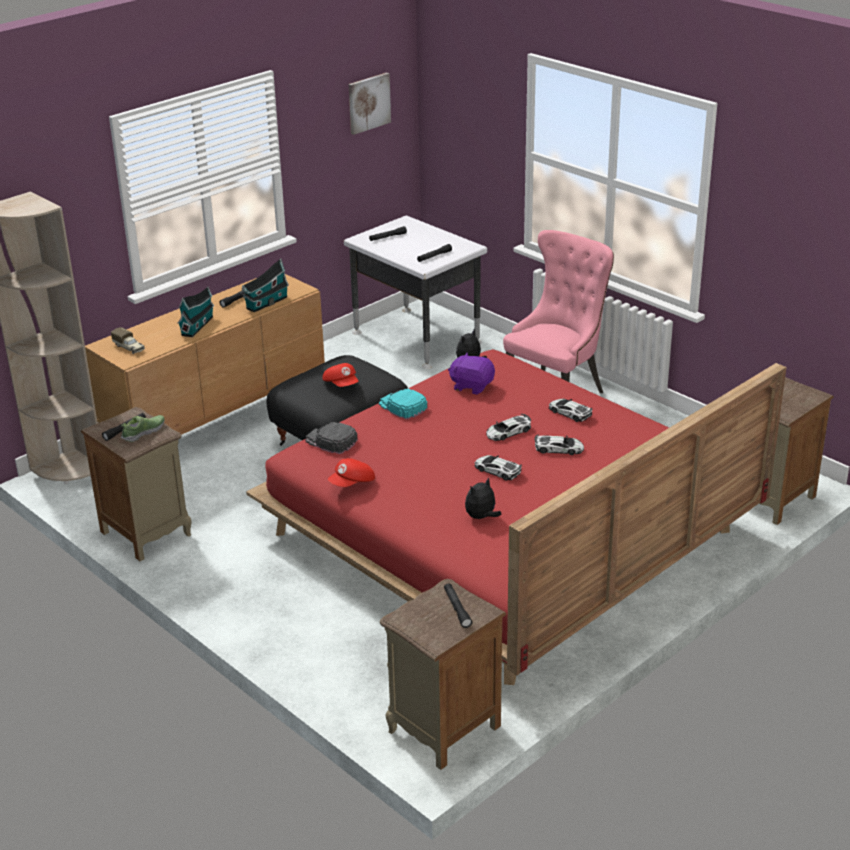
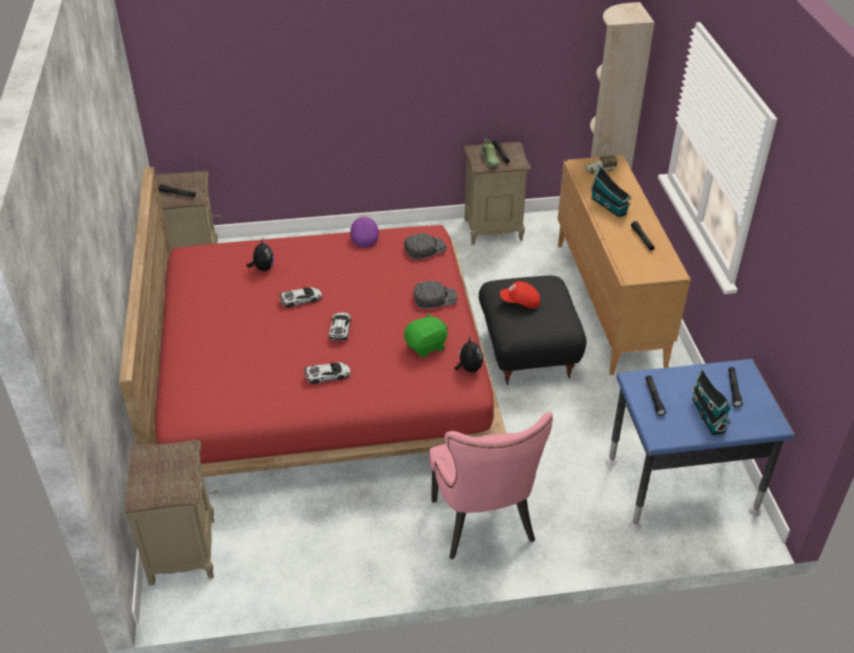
camera: 125 degrees right, 10 degrees up
(265, 303) = (620, 249): toy house -> toy house (707, 414)
(352, 483) = (364, 237): red cap -> purple cap
(368, 103) = (818, 269): picture -> none
(402, 407) = (435, 298): turquoise cap -> black cap
(417, 337) = (681, 487): white desk -> blue desk
(472, 386) = (426, 346): purple plush toy -> green plush toy
(559, 449) = (290, 341): toy car -> none

